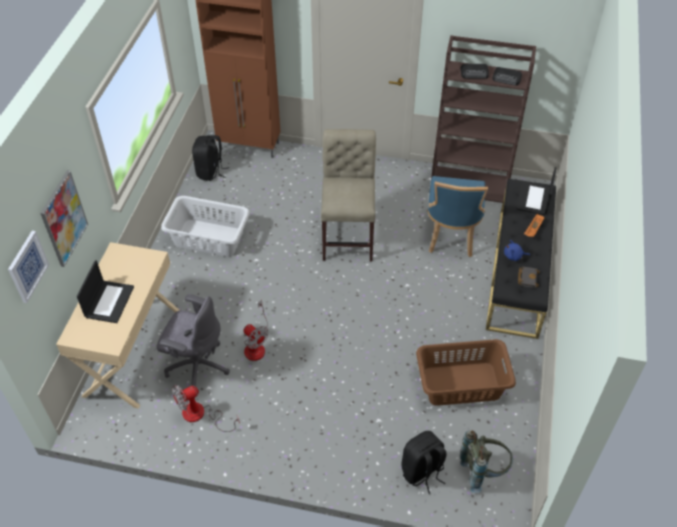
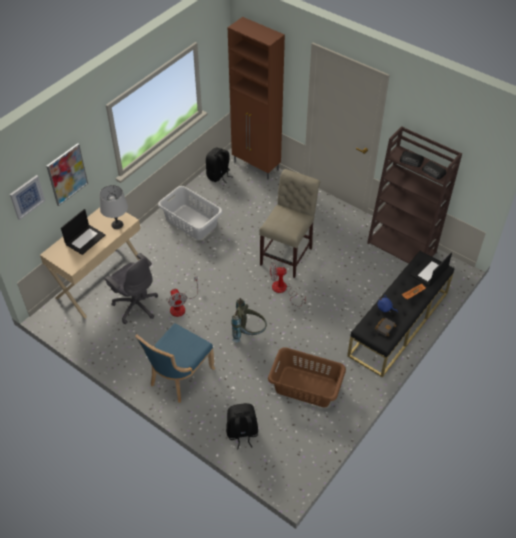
camera: 25 degrees right, 0 degrees up
(142, 267) = (117, 224): none -> grey table lamp
(201, 415) = (120, 338): fan -> fan (283, 290)
(451, 235) = (364, 279): blue chair -> blue chair (179, 377)
(483, 470) = (284, 450): grey backpack -> grey backpack (249, 333)

